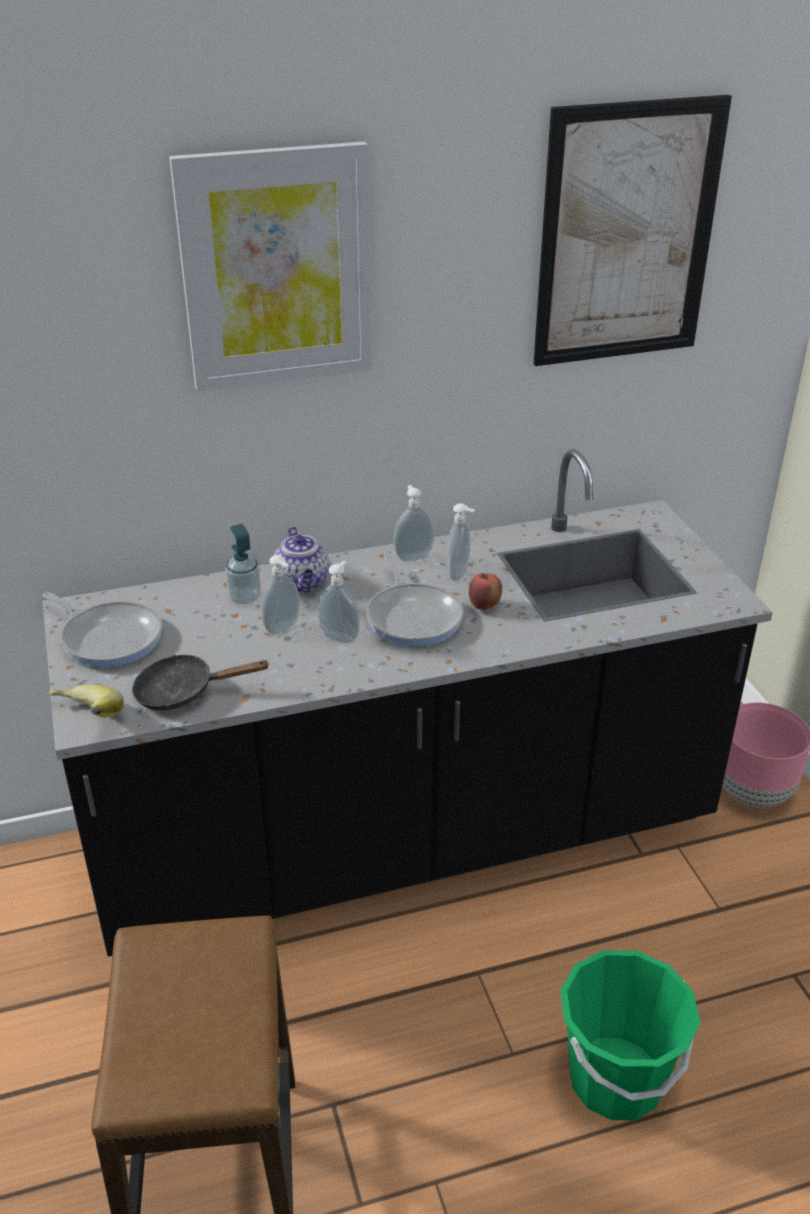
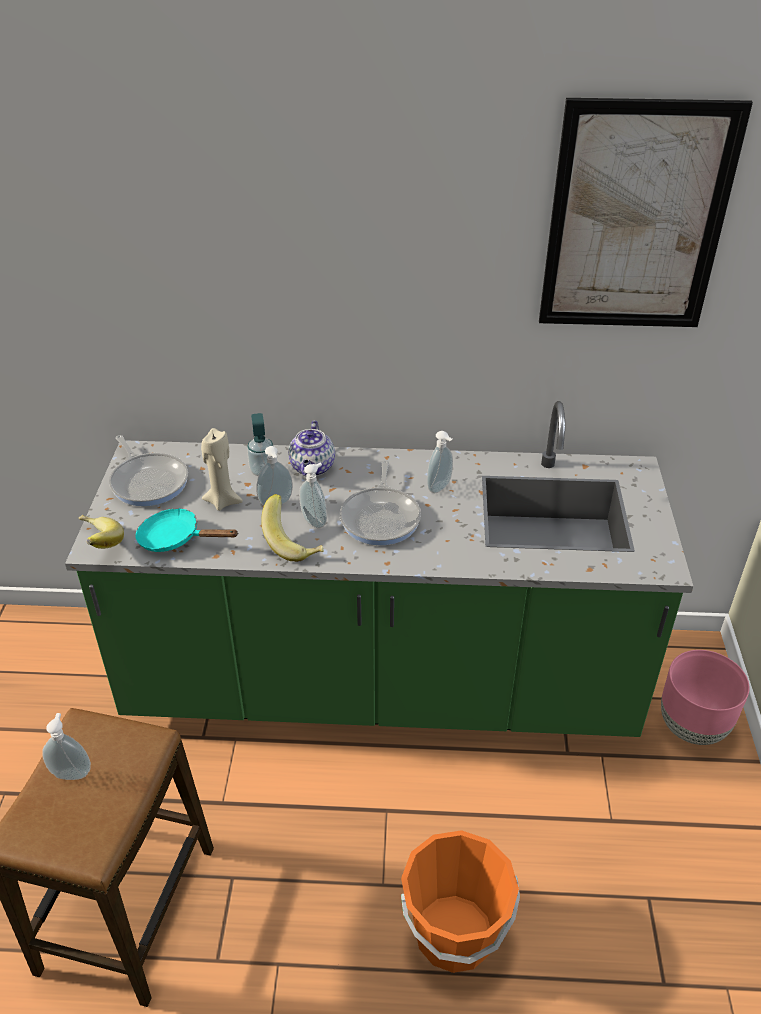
camera: 20 degrees right, 5 degrees up
(183, 692) = (176, 539): black frying pan -> turquoise frying pan
(216, 639) = (223, 501): none -> beige candle
(276, 268) = (310, 211): picture -> none
(330, 664) = (294, 543): none -> banana
(405, 840) = (380, 685): black counter -> green counter
(413, 556) = (411, 463): soap dispenser -> soap dispenser (72, 772)
(484, 606) = (443, 521): apple -> none
(616, 1079) = (454, 934): green bucket -> orange bucket

